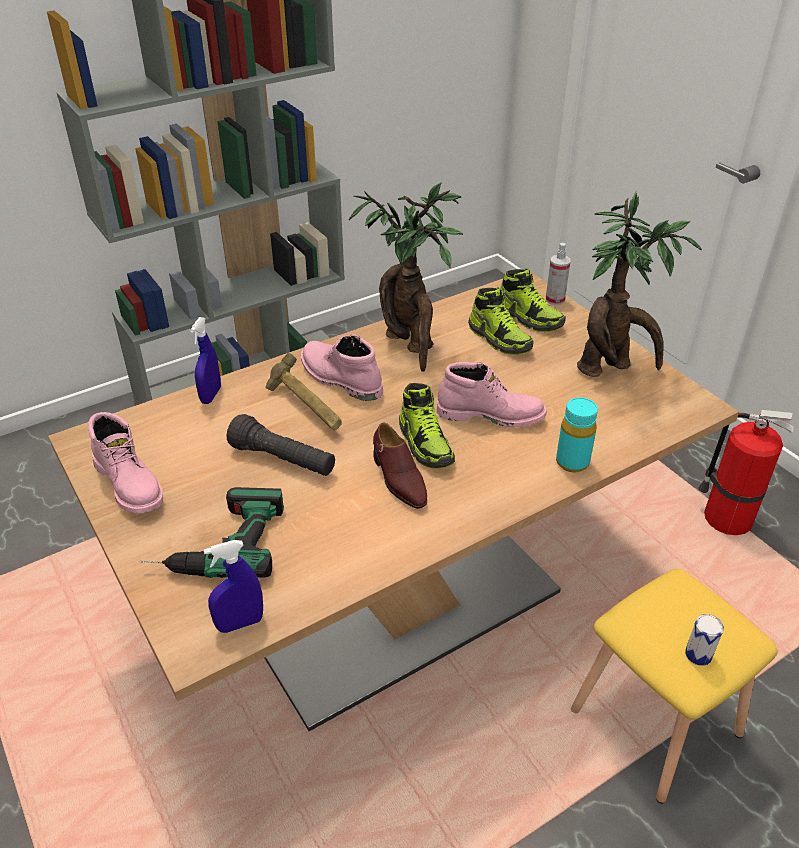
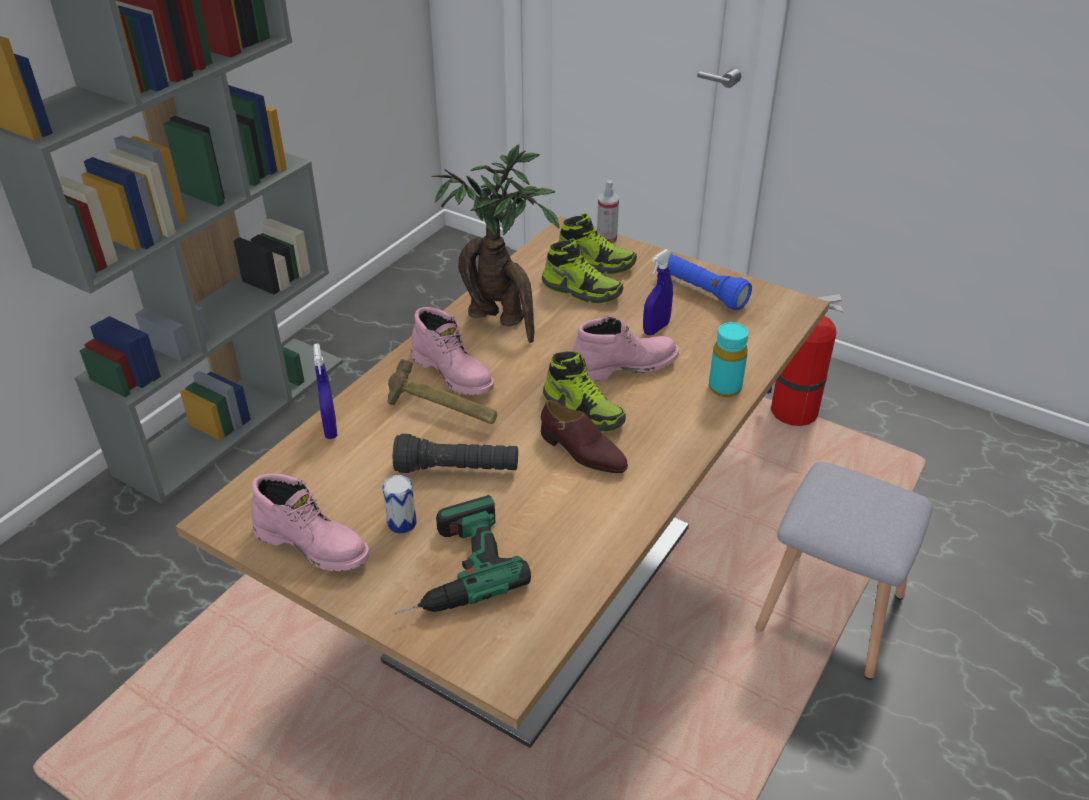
camera: 25 degrees left, 0 degrees up
(240, 623) = (532, 635): blue spray bottle -> blue spray bottle (656, 328)
(339, 379) = (454, 373): pink boot -> pink boot turned 150 degrees counterclockwise
(612, 367) = (700, 291): potted plant -> blue flashlight
(654, 724) = (830, 615): yellow stool -> grey stool
(698, 654) = (880, 528): can -> can (402, 523)

